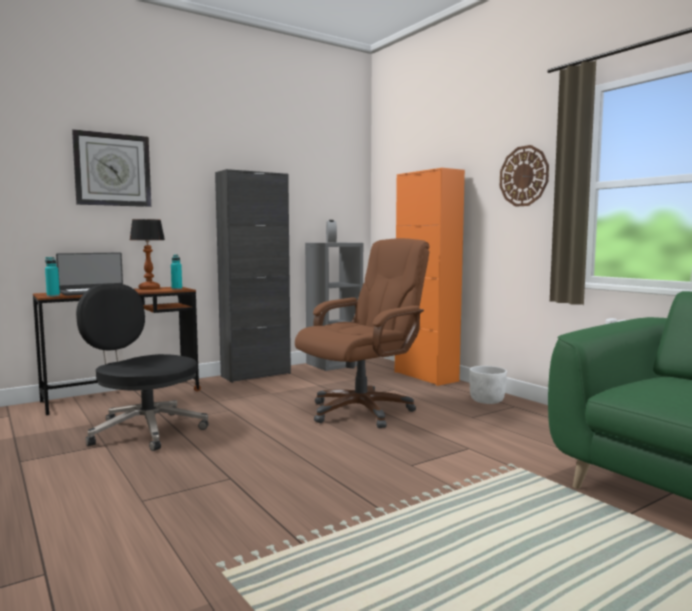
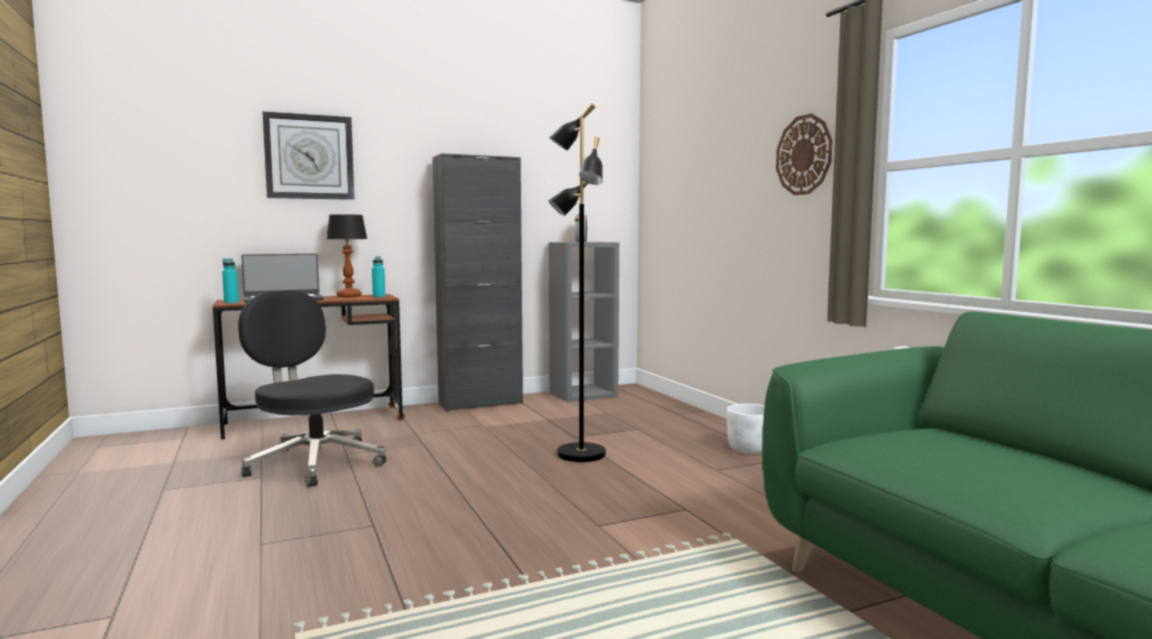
camera: 10 degrees right, 0 degrees up
(361, 411) = (579, 454): brown office chair -> black floor lamp
(425, 376) = (689, 415): orange cabinet -> none

